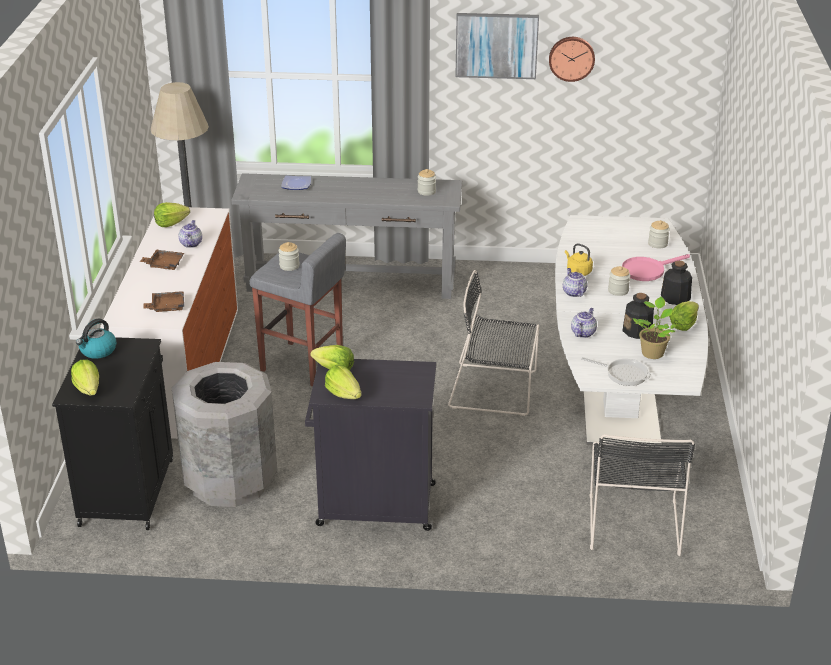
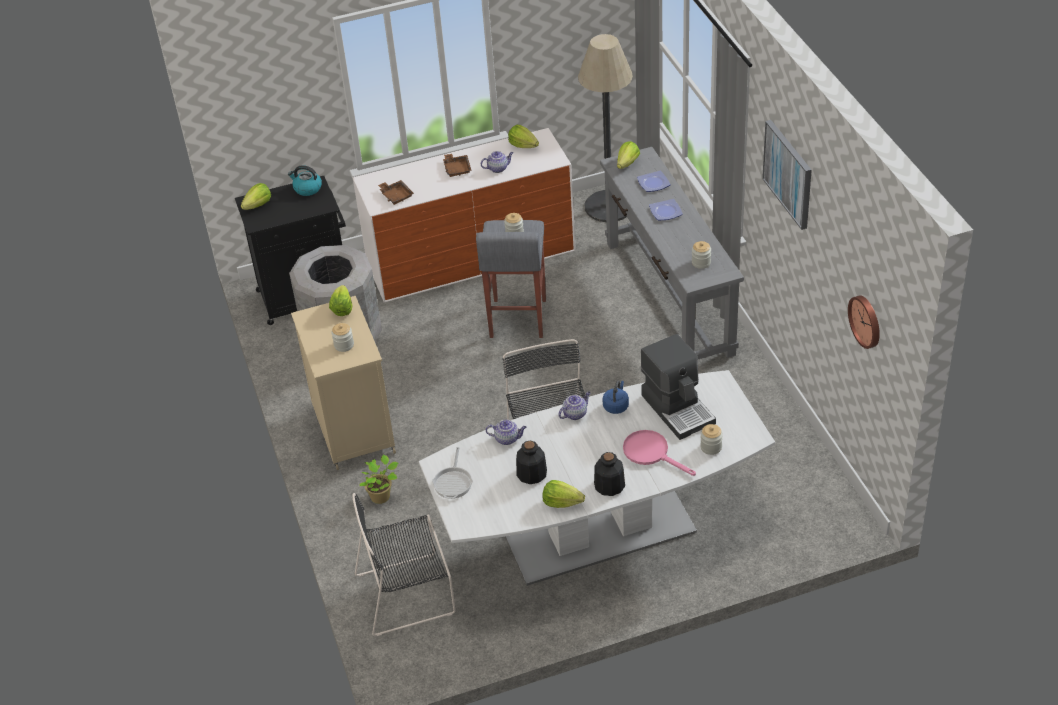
camera: 70 degrees right, 10 degrees up
(341, 189) = (665, 212): none -> plate
(343, 394) = (311, 325): lettuce -> lettuce (627, 163)
(373, 505) = (353, 428): black cabinet -> beige cabinet
(571, 58) = (826, 232): wall clock -> wall clock (866, 321)
(578, 271) = (616, 406): yellow kettle -> blue kettle
(601, 246) = (678, 408): none -> coffee machine
(618, 290) = (597, 442): jar -> jar (344, 345)
(652, 352) = (500, 492): potted plant -> potted plant (382, 496)

